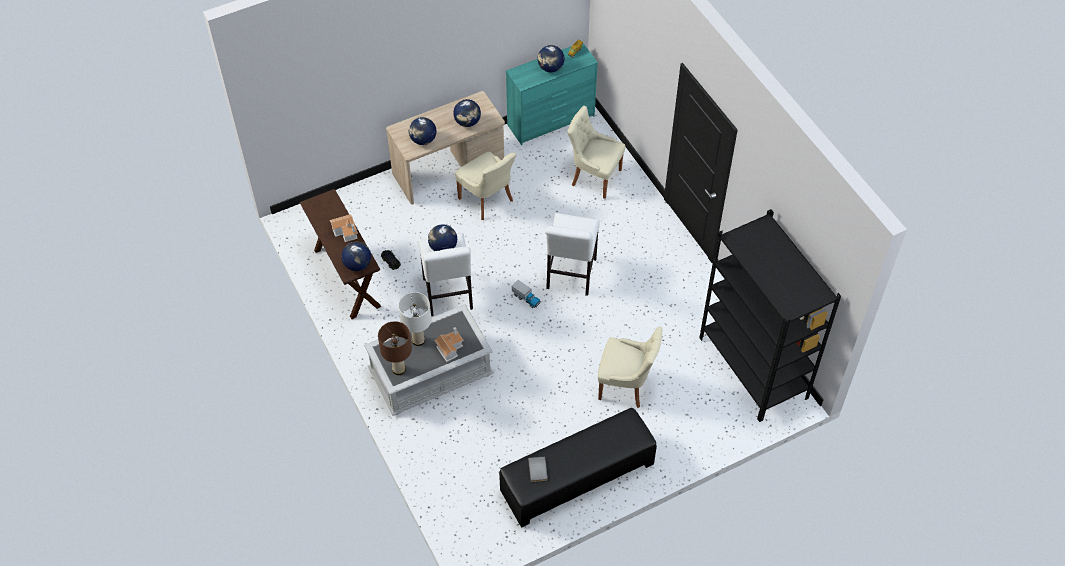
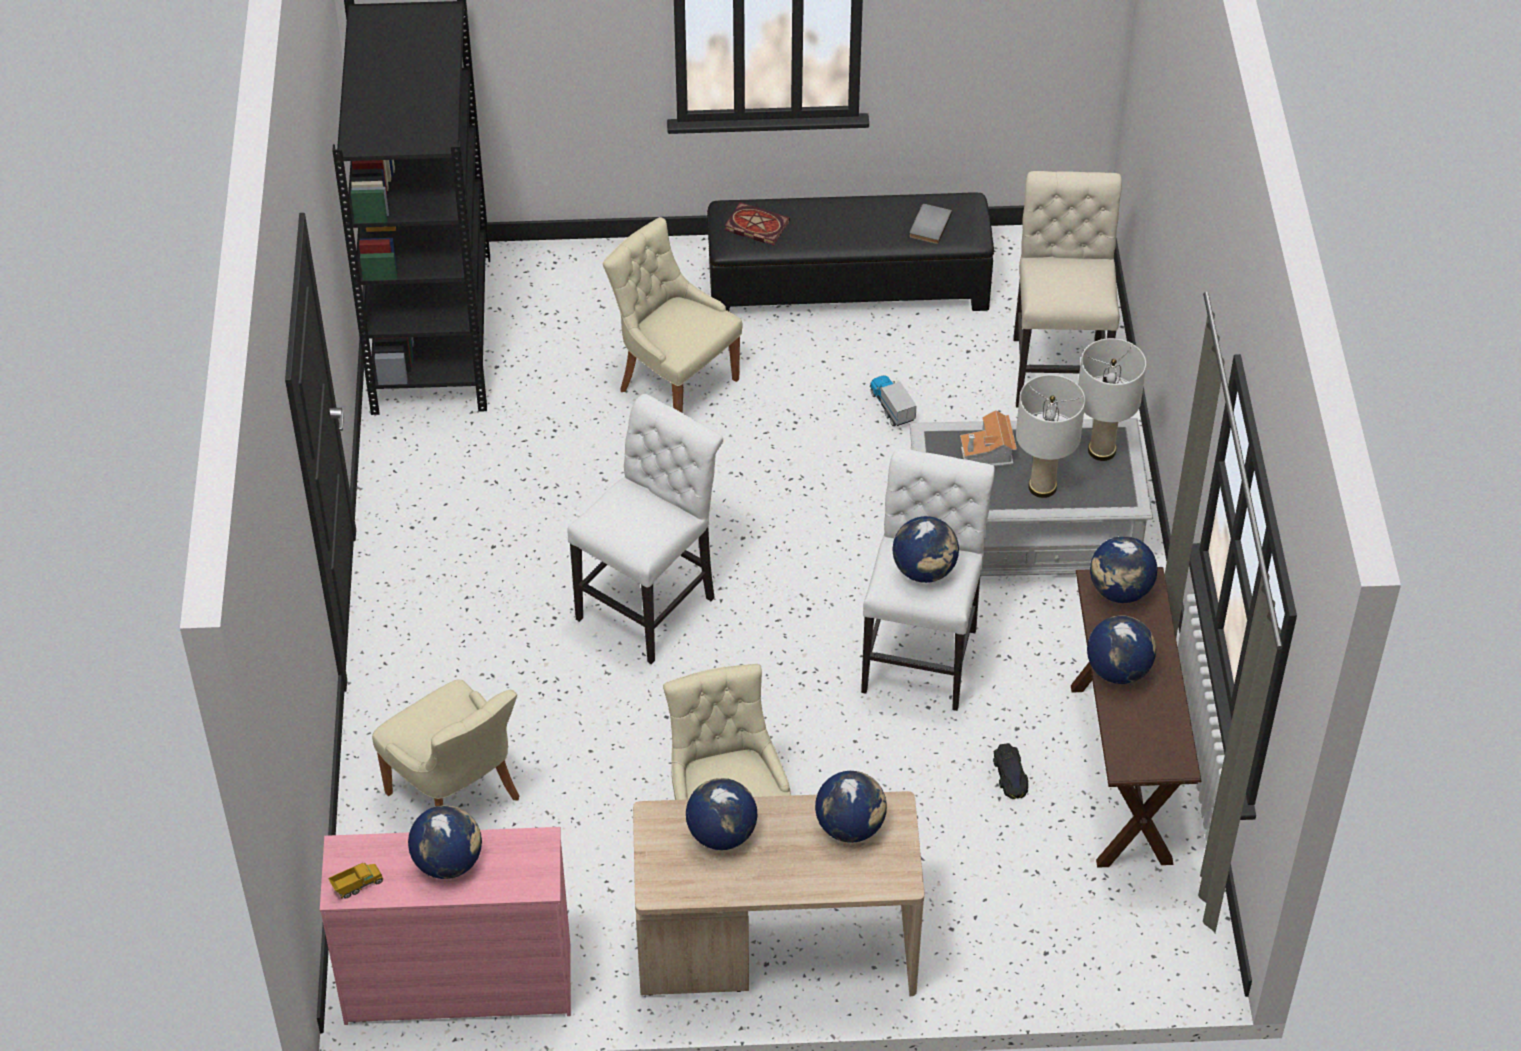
camera: 155 degrees left, 5 degrees down
(346, 231) = (1118, 670): toy house -> globe
(399, 369) = (1101, 451): brown table lamp -> white table lamp
(450, 468) = (1059, 367): none -> beige stool
(526, 298) = (765, 594): toy truck -> toy truck (891, 407)
(551, 121) = (458, 983): turquoise dresser -> pink dresser
(624, 433) = (755, 226): none -> book

